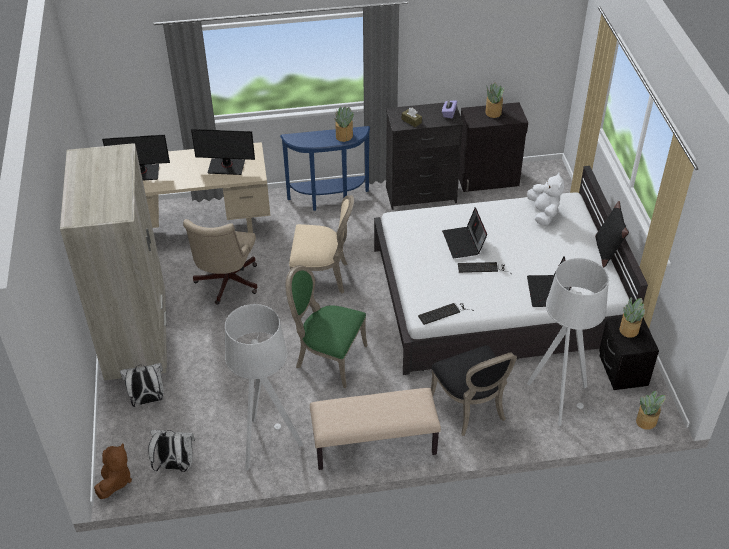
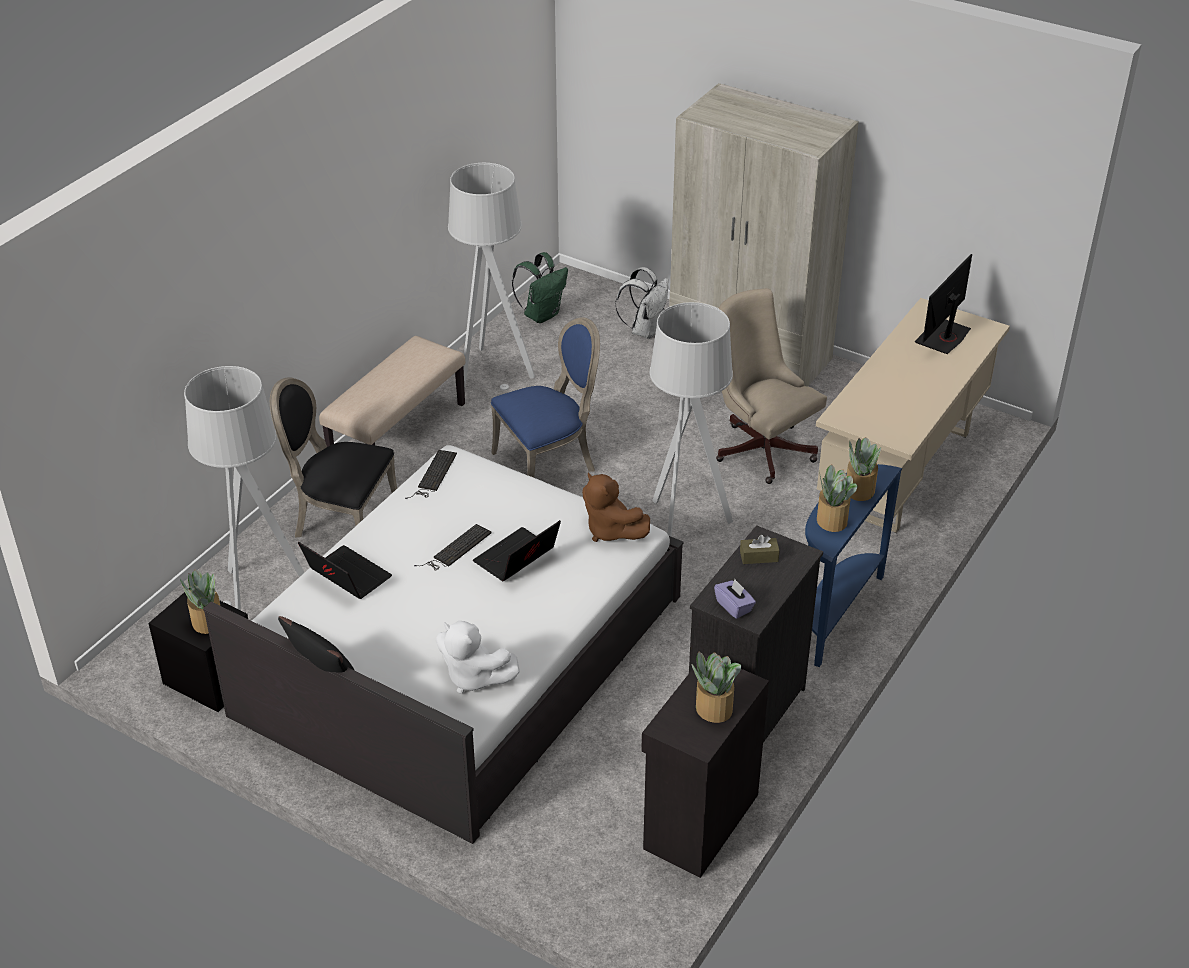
camera: 130 degrees right, 5 degrees down
(115, 481) = (570, 280): brown plush toy -> brown plush toy (610, 531)
(175, 465) = (542, 314): white backpack -> green backpack
(226, 166) = (884, 403): monitor -> none
(322, 277) = (683, 526): beige chair -> grey floor lamp
(328, 358) = (548, 463): green chair -> blue chair
(464, 243) = (516, 559): laptop -> laptop turned 75 degrees counterclockwise
(647, 421) = (132, 642): potted plant -> potted plant (859, 490)

